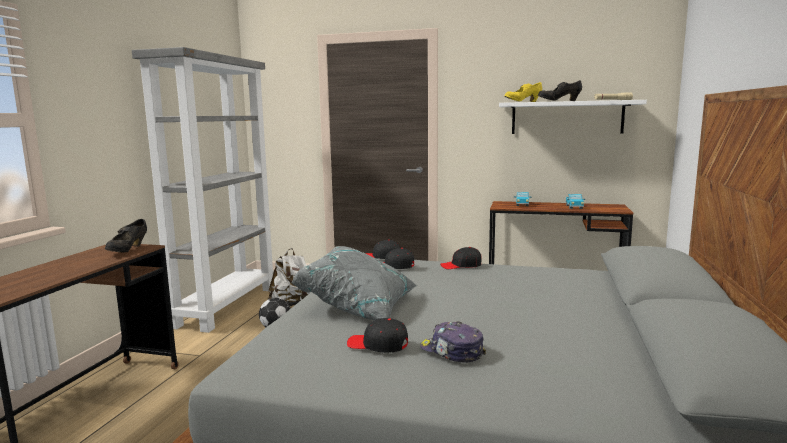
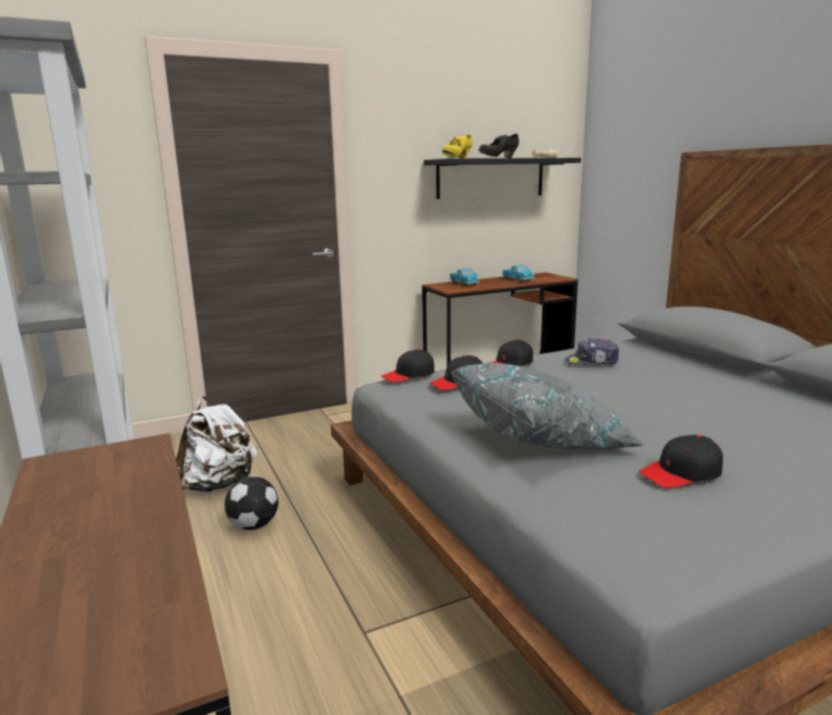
camera: 40 degrees left, 5 degrees up
(128, 250) = (128, 462): black shoe -> none
(452, 352) = (748, 453): cap -> cap (592, 362)
(566, 118) = (491, 178): white shelf -> black shelf

